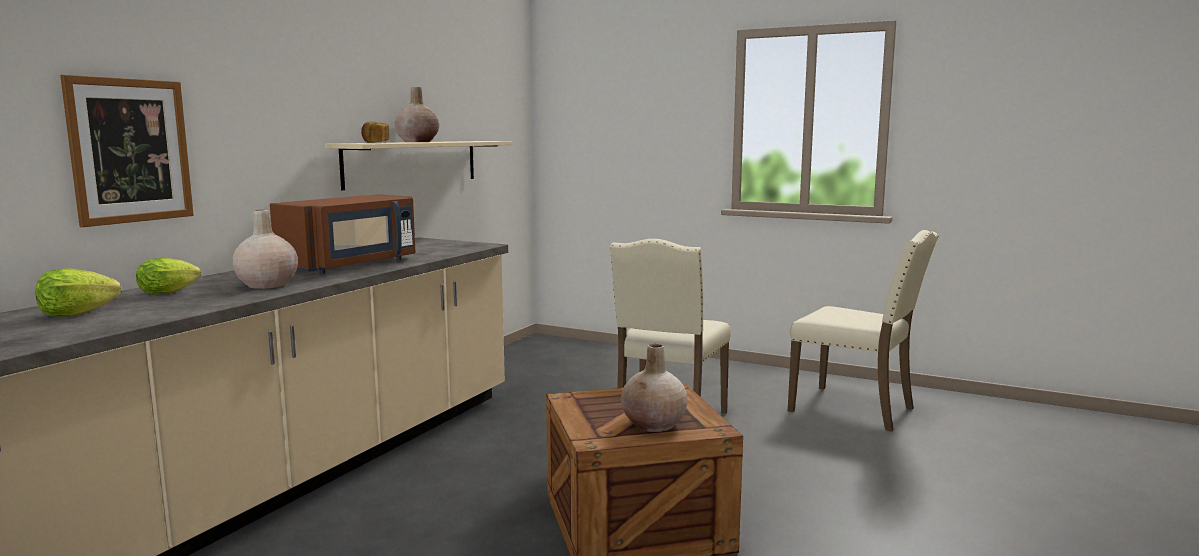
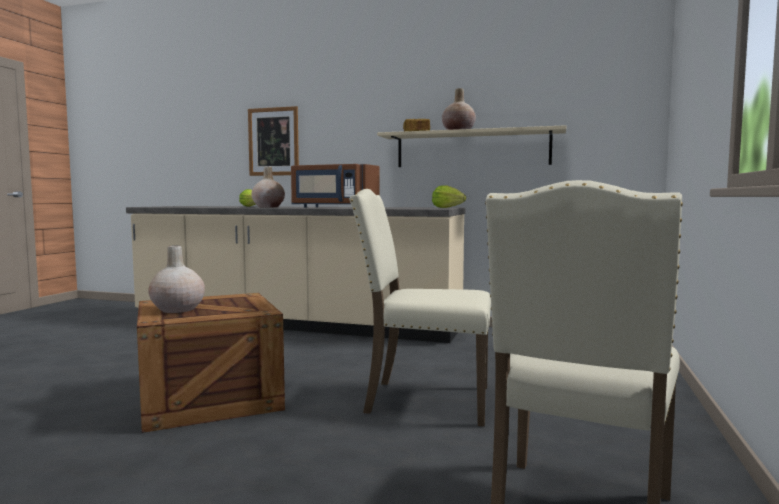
camera: 80 degrees right, 5 degrees down
(77, 313) = (208, 206): lettuce -> lettuce (447, 207)

